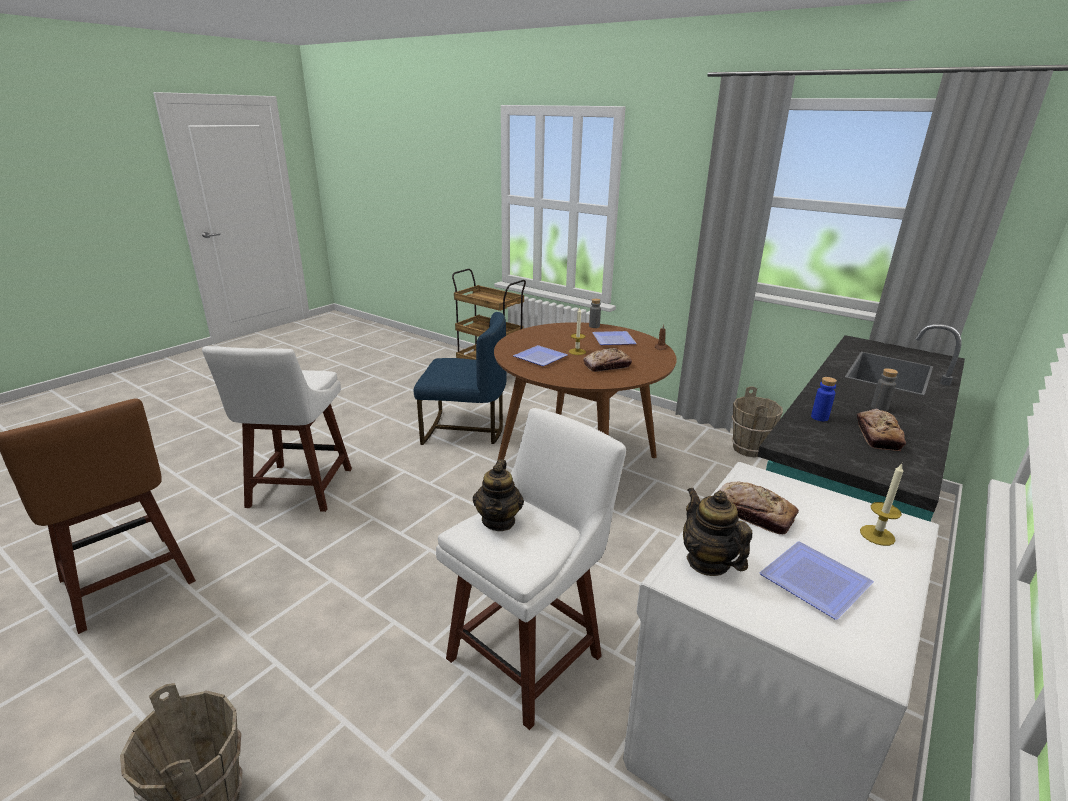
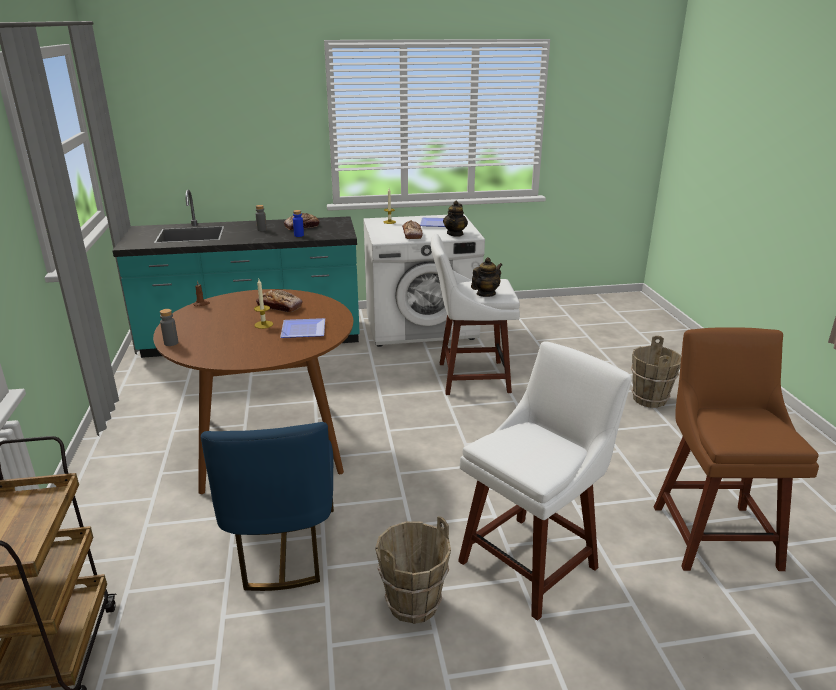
camera: 135 degrees left, 0 degrees up
(464, 430) = (282, 548): blue chair -> blue chair turned 150 degrees counterclockwise
(612, 341) = (209, 323): plate -> none
(749, 449) = (140, 390): brown bucket -> brown bucket (412, 603)

